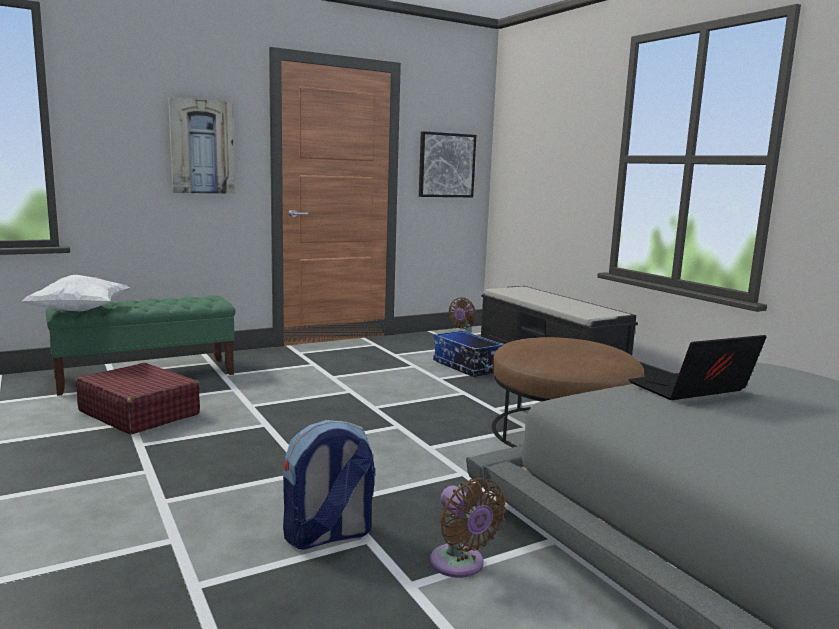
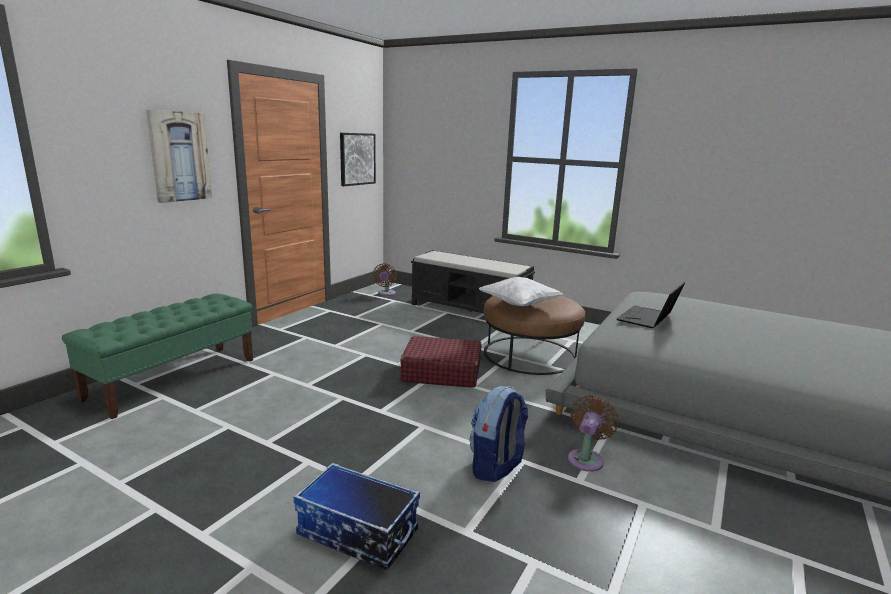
camera: 30 degrees left, 5 degrees up
(80, 311) = (120, 333): white pillow -> white pillow (519, 305)
(139, 413) = (222, 415): red suitcase -> red suitcase (441, 373)
(460, 565) = (586, 458): brown fan -> brown fan turned 90 degrees counterclockwise
(466, 366) = (416, 317): storage box -> storage box (356, 534)

